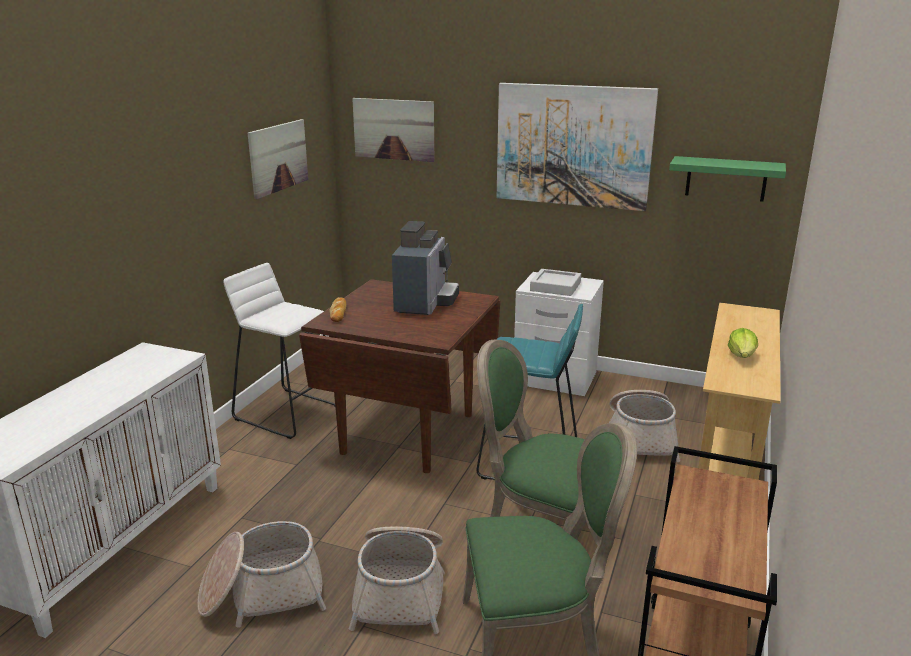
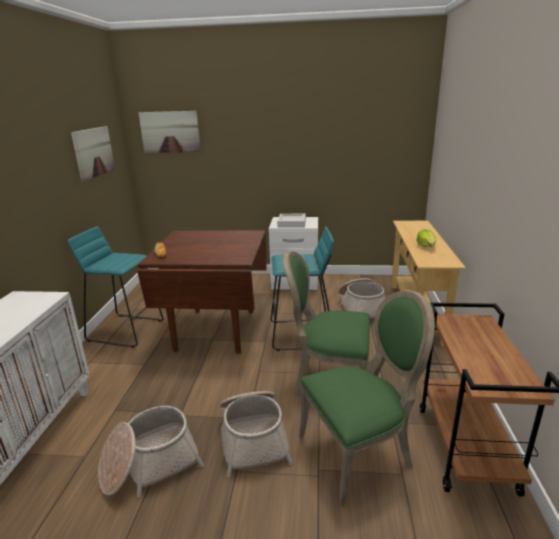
camera: 15 degrees left, 0 degrees up
(288, 412) = (126, 330): white stool -> turquoise stool
(425, 302) = (219, 239): coffee machine -> none
(573, 146) = (292, 133): picture -> none
(726, 178) = (387, 145): green shelf -> none

